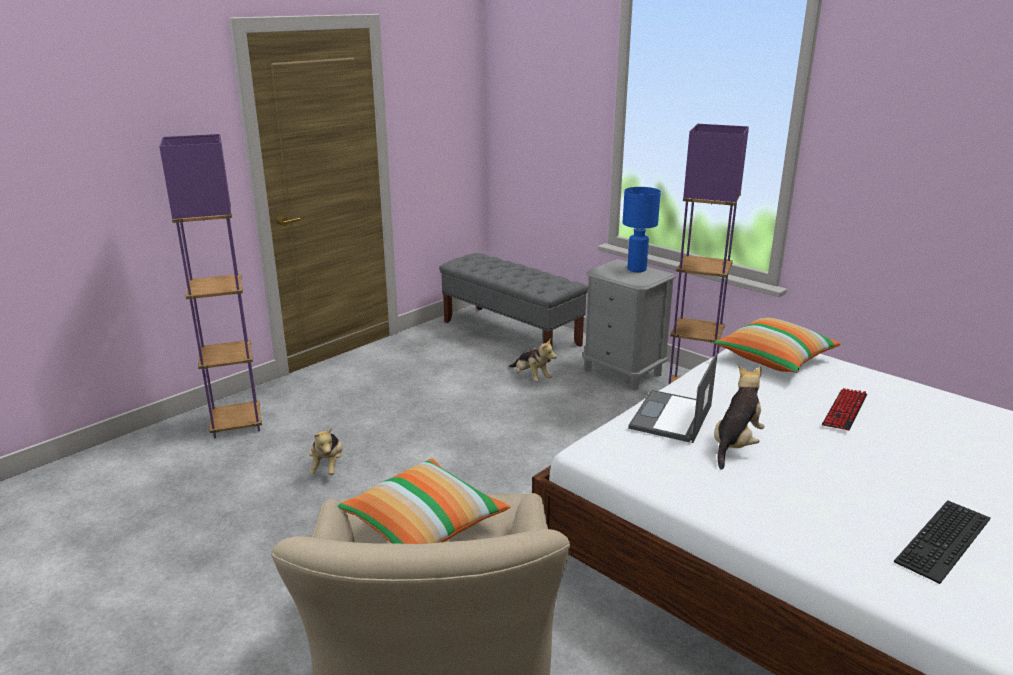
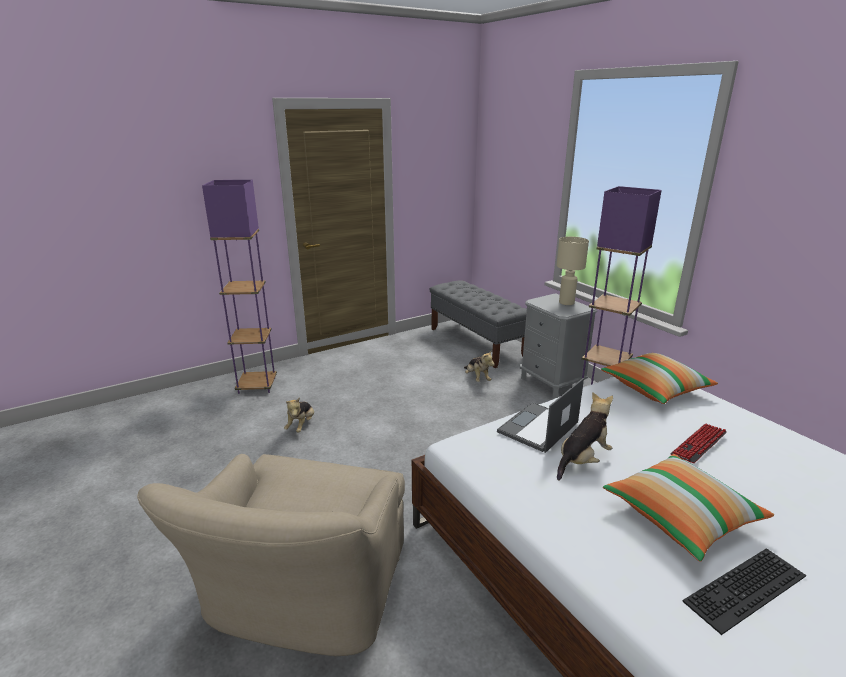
camera: 15 degrees right, 0 degrees up
(424, 526) = (305, 486): pillow -> pillow (681, 517)
(636, 269) = (566, 302): blue table lamp -> beige table lamp

